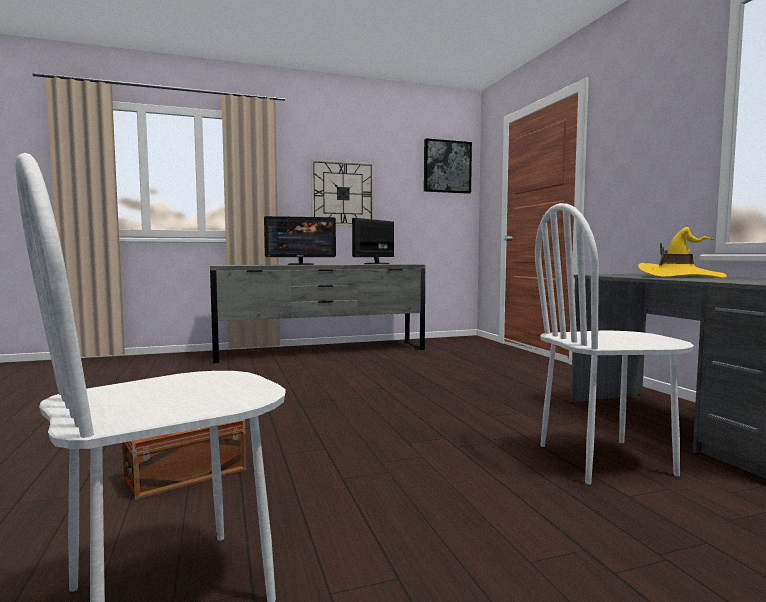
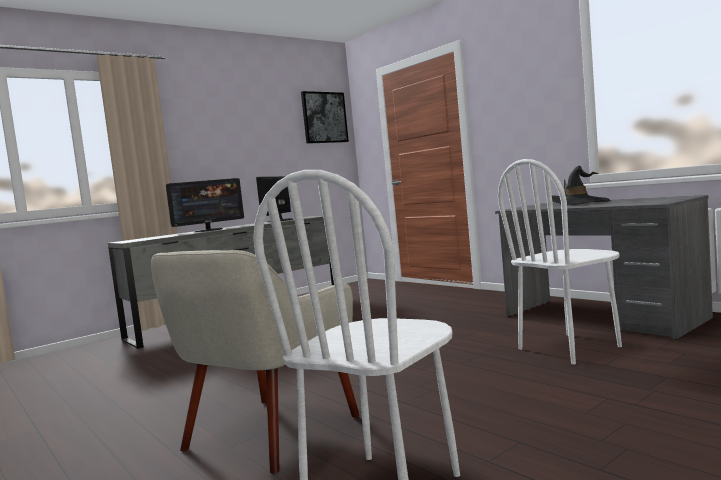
camera: 20 degrees left, 0 degrees up
(184, 474) = (268, 432): brown storage box -> beige armchair
(342, 193) = (231, 152): wall clock -> none
(680, 276) = (578, 203): yellow hat -> black hat

